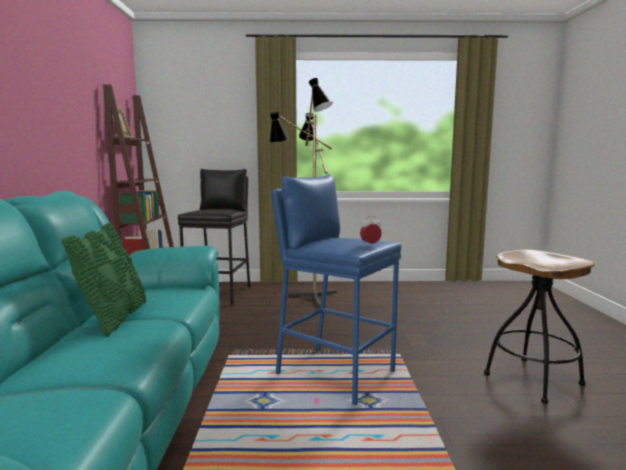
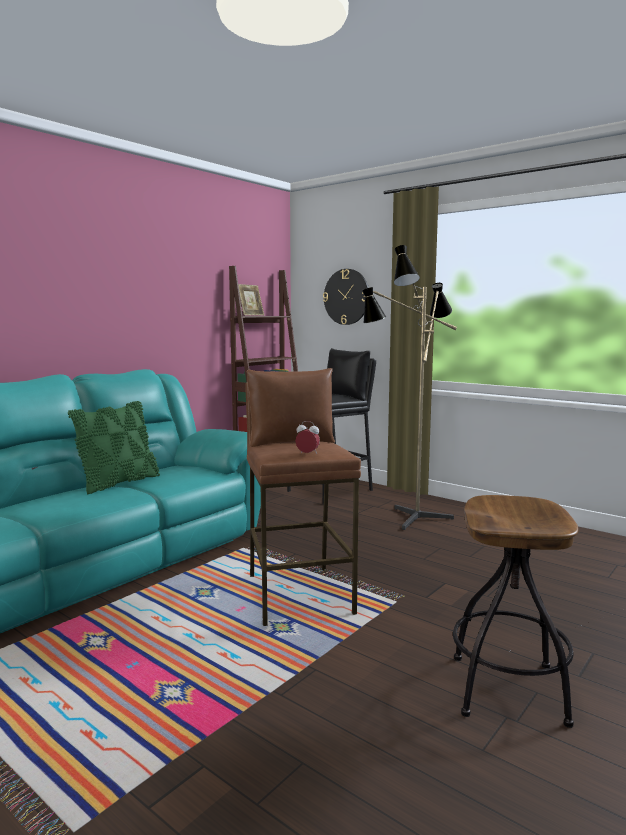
camera: 40 degrees right, 0 degrees up
(205, 123) = (346, 297): none -> wall clock
(334, 373) = (299, 594): blue stool -> brown stool

